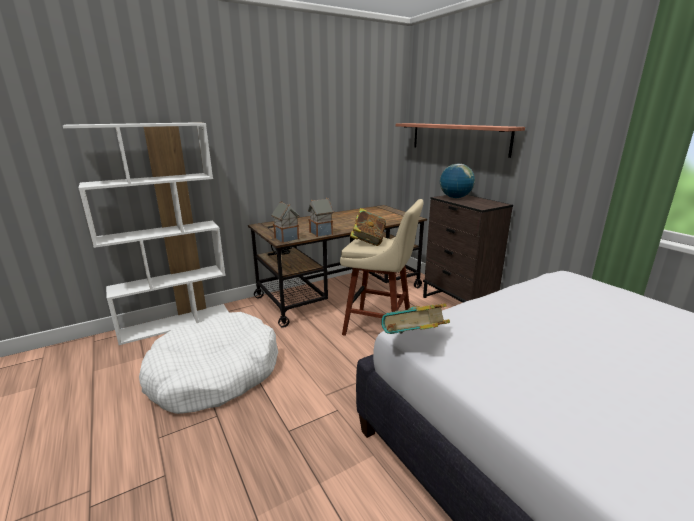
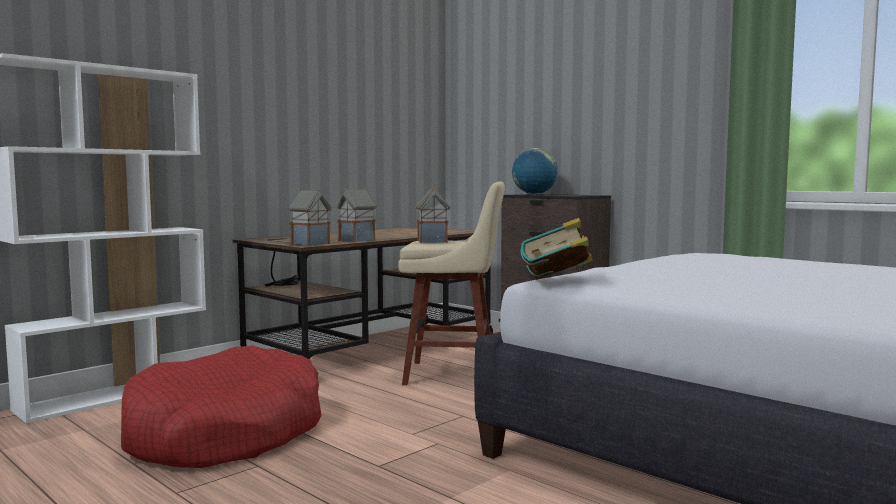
camera: 15 degrees left, 15 degrees down
(214, 374) = (224, 433): white dog bed -> red dog bed
(368, 241) = (432, 241): book -> toy house
(457, 138) = (525, 122): shelf -> none

